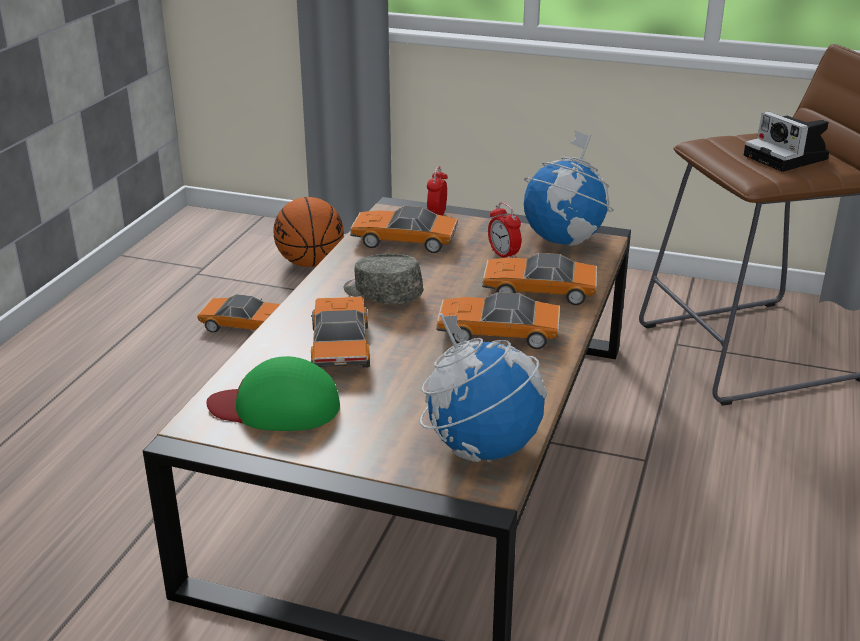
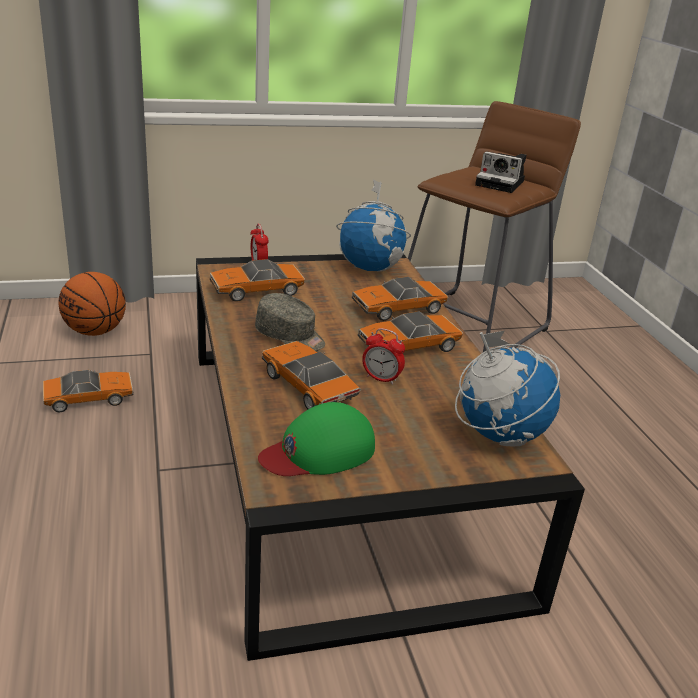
camera: 35 degrees left, 0 degrees up
(382, 294) = (290, 337): grey cap -> grey cap turned 150 degrees counterclockwise
(503, 255) = (342, 287): alarm clock -> alarm clock (381, 379)

